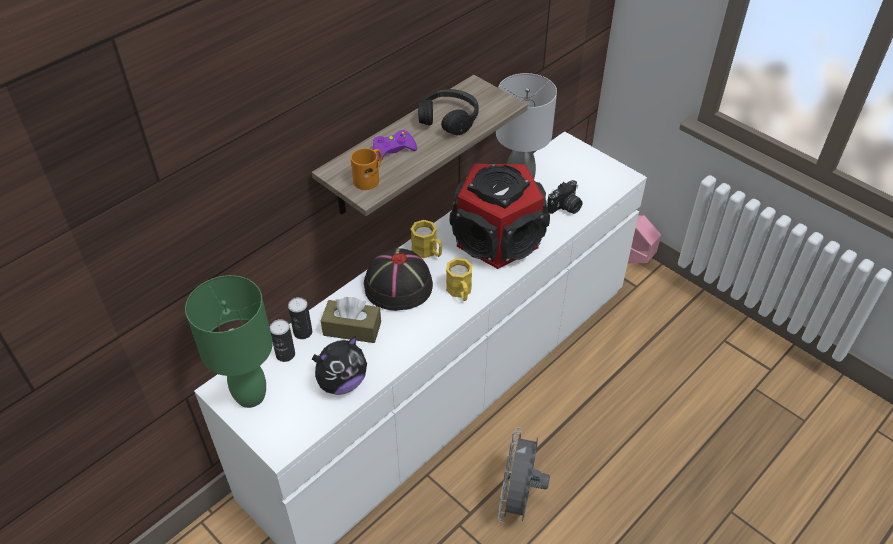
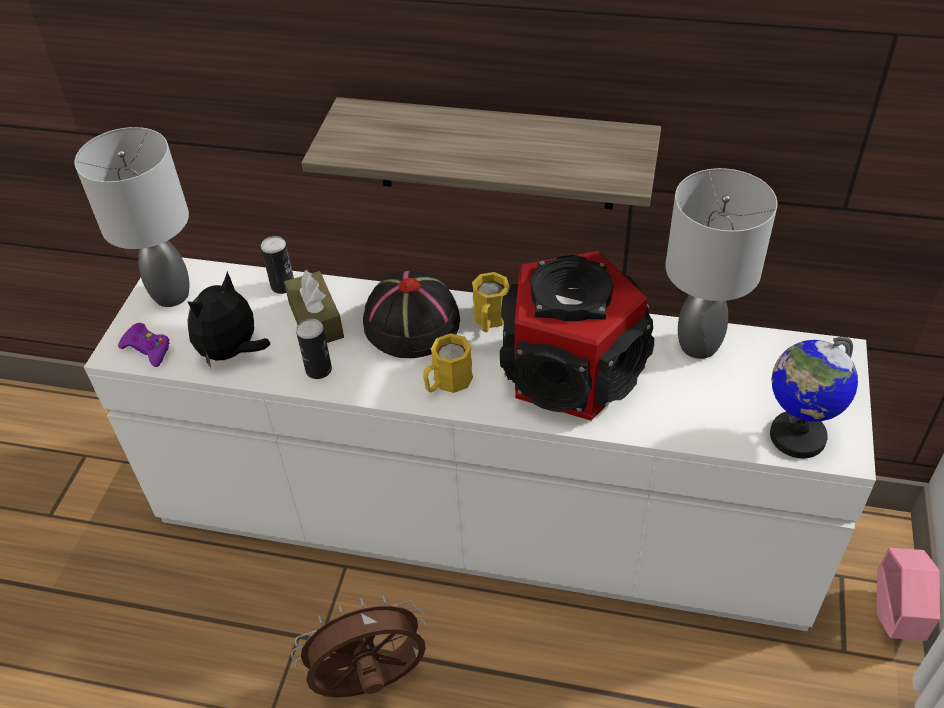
camera: 60 degrees right, 0 degrees up
(250, 395) = (172, 294): green table lamp -> grey table lamp
(285, 354) = (243, 290): can -> can (318, 370)
(341, 382) = (232, 352): plush toy -> plush toy turned 105 degrees clockwise
(369, 178) = (361, 139): orange mug -> none
(393, 150) = (430, 132): purple game controller -> purple game controller (147, 349)
(449, 119) = (538, 146): black headphones -> none
(519, 500) = (370, 683): grey fan -> brown fan
(565, 208) = (702, 413): camera -> none
(604, 185) = (796, 436): none -> globe

